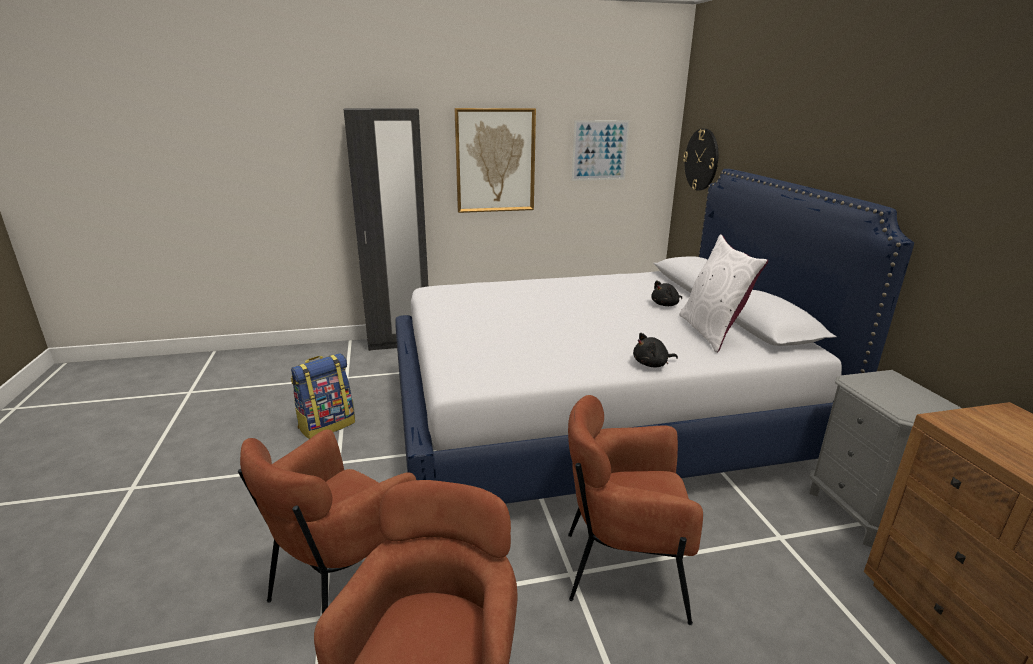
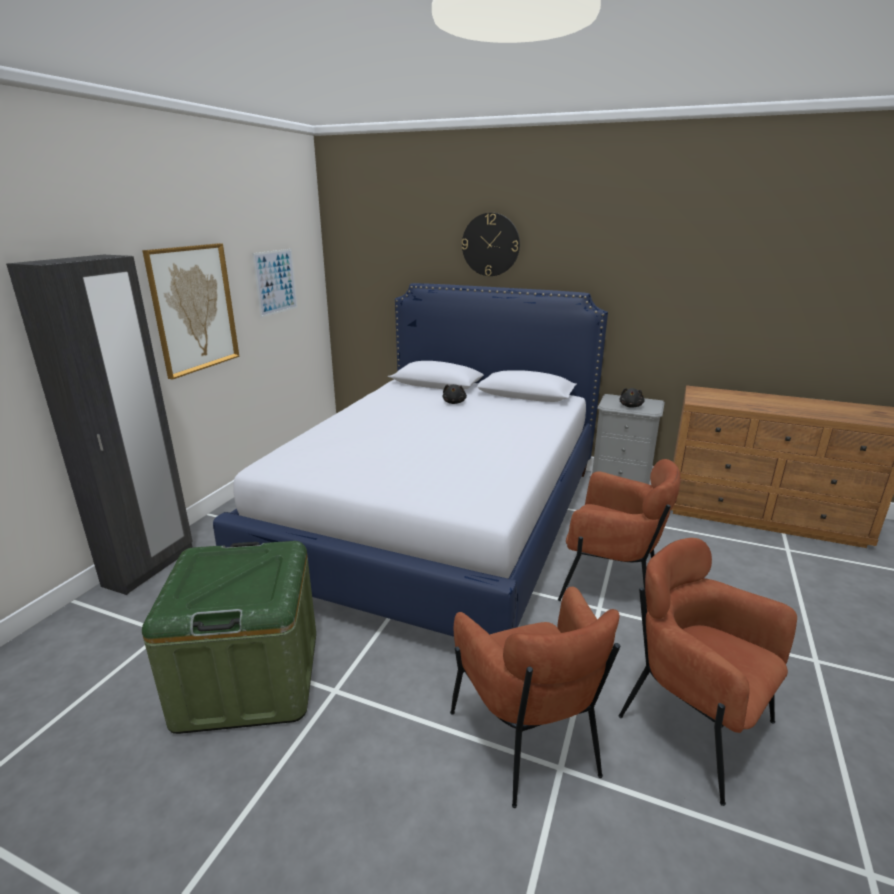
camera: 55 degrees left, 0 degrees up
(327, 425) = (249, 678): backpack -> green storage box
(624, 569) = (609, 584): brown armchair -> brown armchair turned 105 degrees counterclockwise
(652, 364) = (541, 439): black plush toy -> black plush toy (631, 406)
(701, 159) = (365, 279): wall clock -> wall clock (490, 244)
(712, 332) = (516, 408): white pillow -> none

